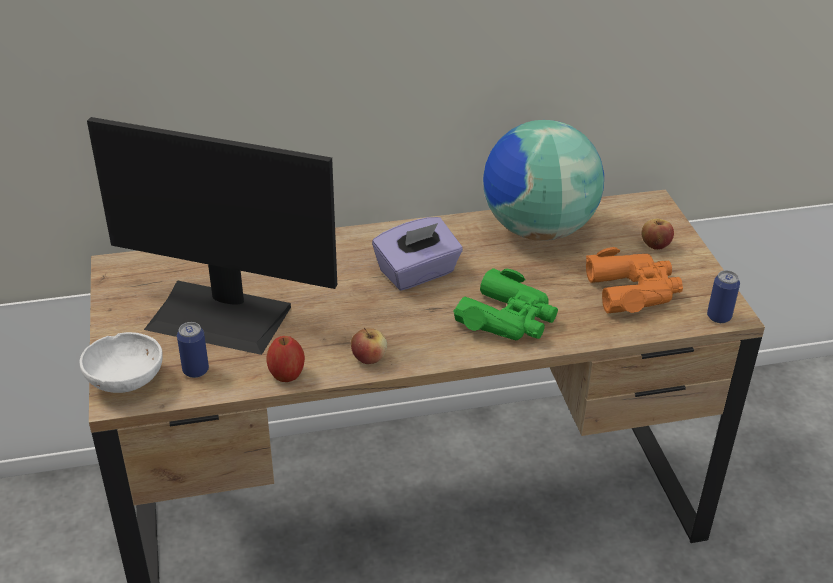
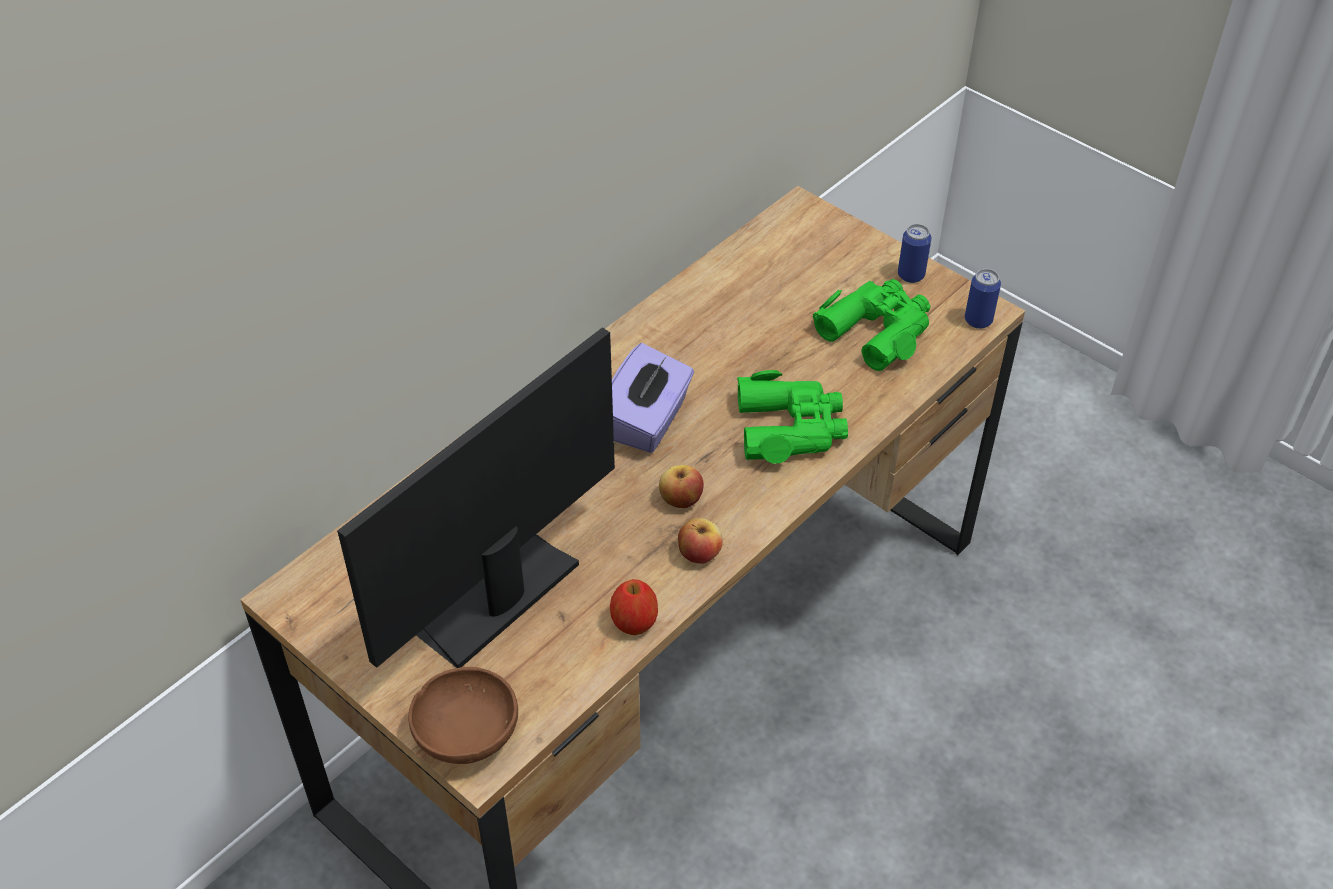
camera: 35 degrees left, 10 degrees up
(127, 381) = (467, 733): white bowl -> brown bowl
(195, 370) = (531, 675): can -> can (911, 275)
(221, 316) = (487, 592): monitor -> monitor turned 150 degrees clockwise
(537, 229) = (718, 301): globe -> none
(633, 290) = (876, 330): orange binoculars -> green binoculars
(655, 245) = (849, 263): apple -> apple (681, 499)

